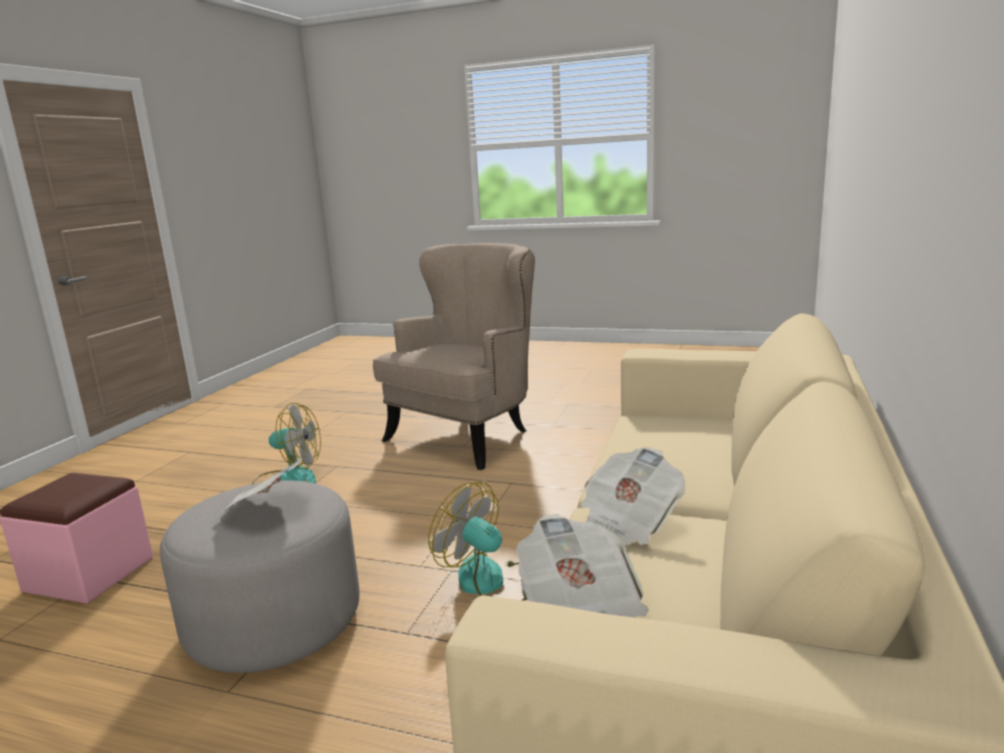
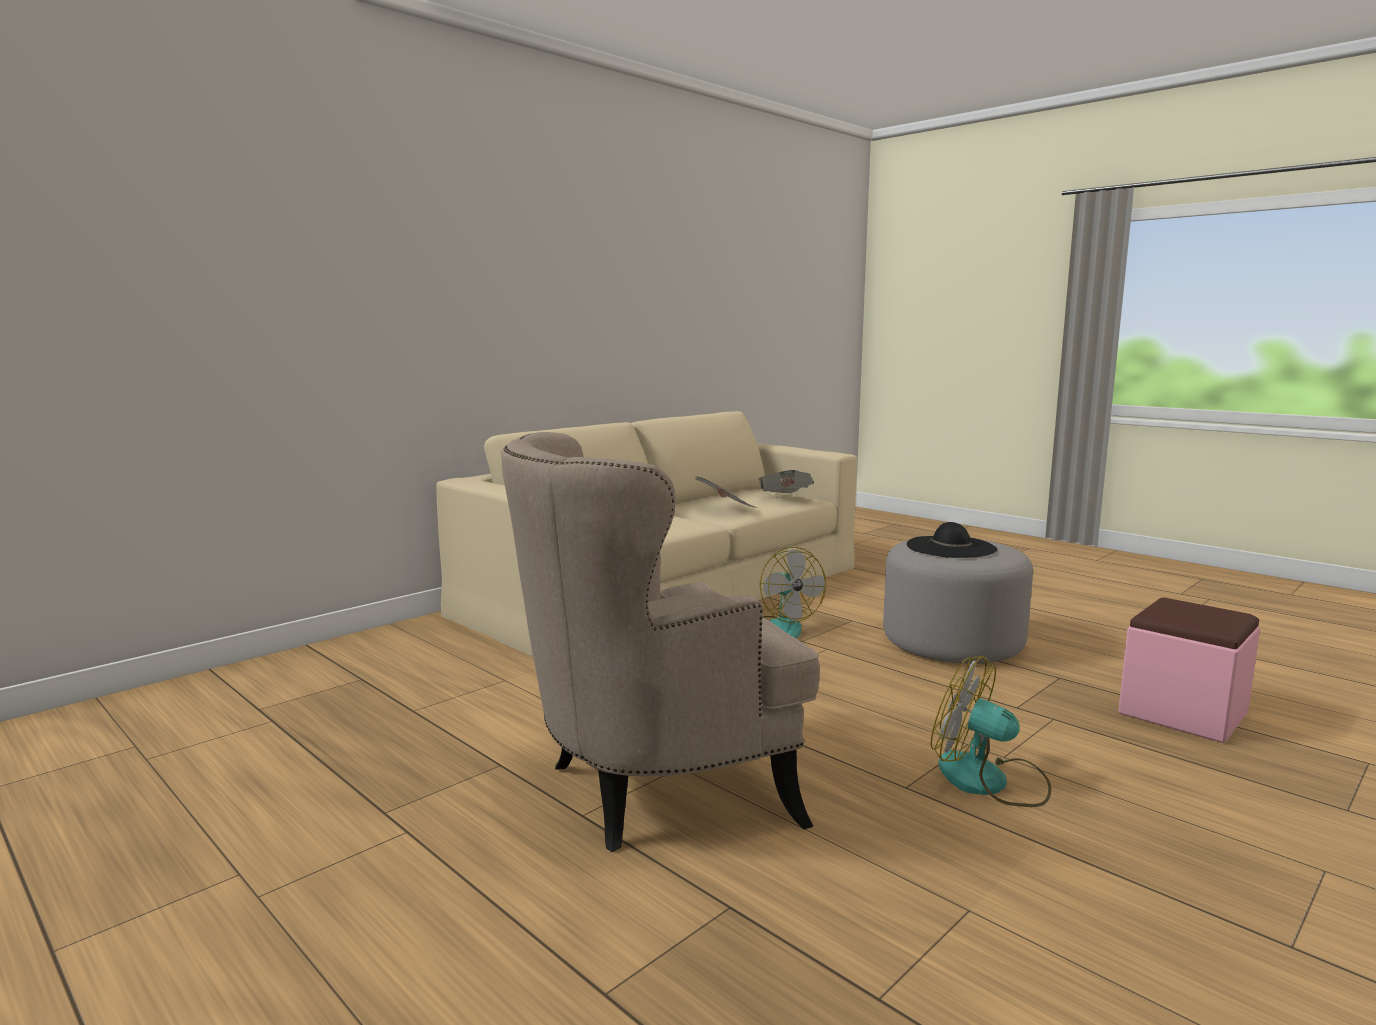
camera: 155 degrees left, 5 degrees down
(264, 508) = (951, 547): newspaper -> black hat

